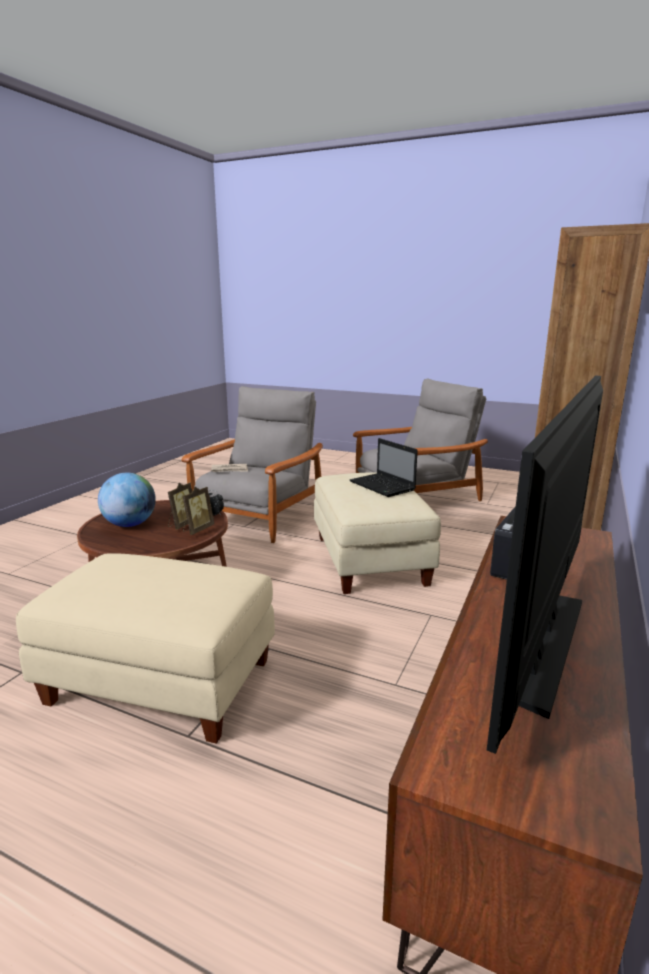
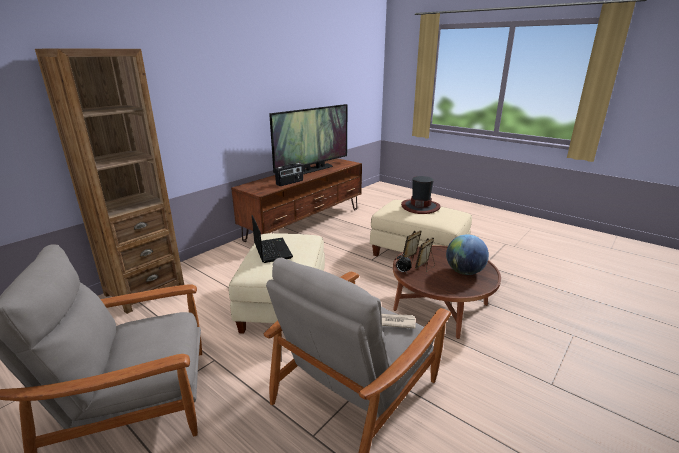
camera: 165 degrees left, 5 degrees up
(150, 589) = (420, 207): none -> hat

